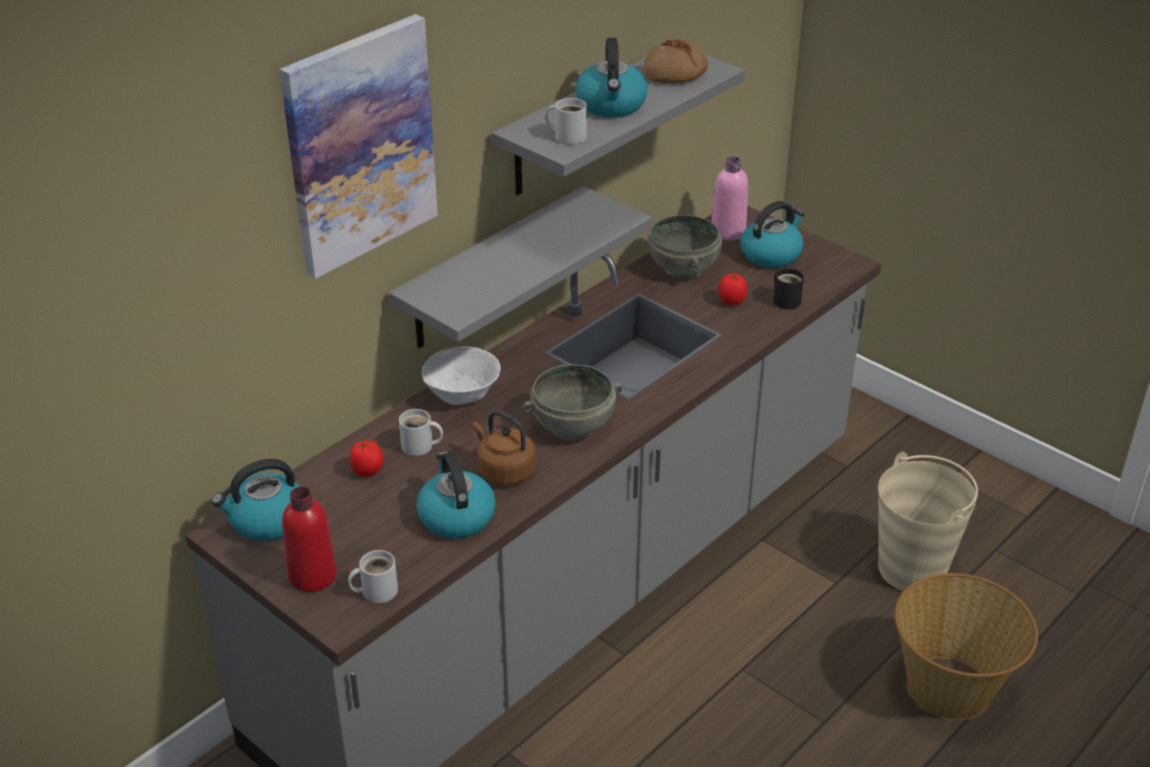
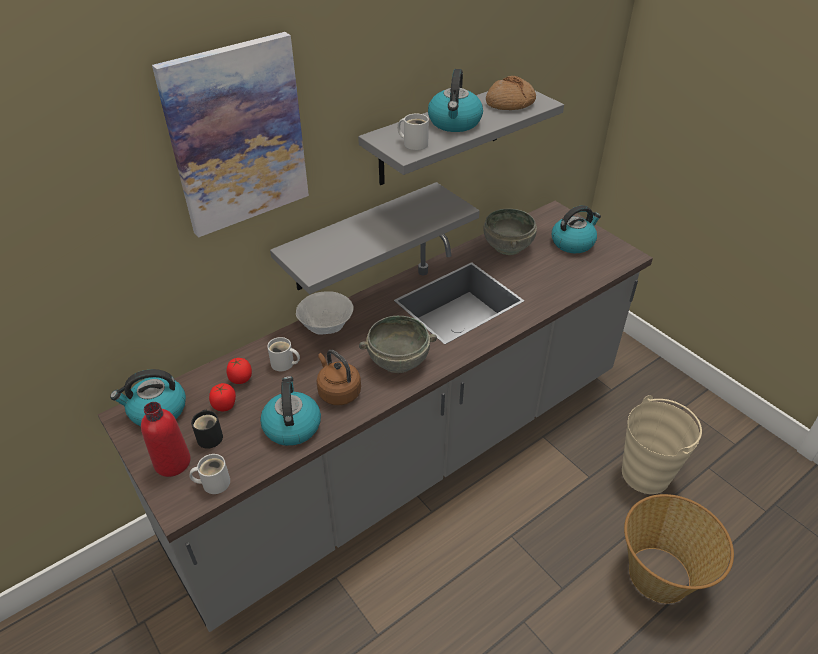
camera: 10 degrees right, 5 degrees up
(728, 232) = (545, 223): pink bottle -> none
(732, 301) = (537, 275): tomato -> tomato (225, 406)
(786, 300) = (577, 278): black mug -> black mug (211, 436)

